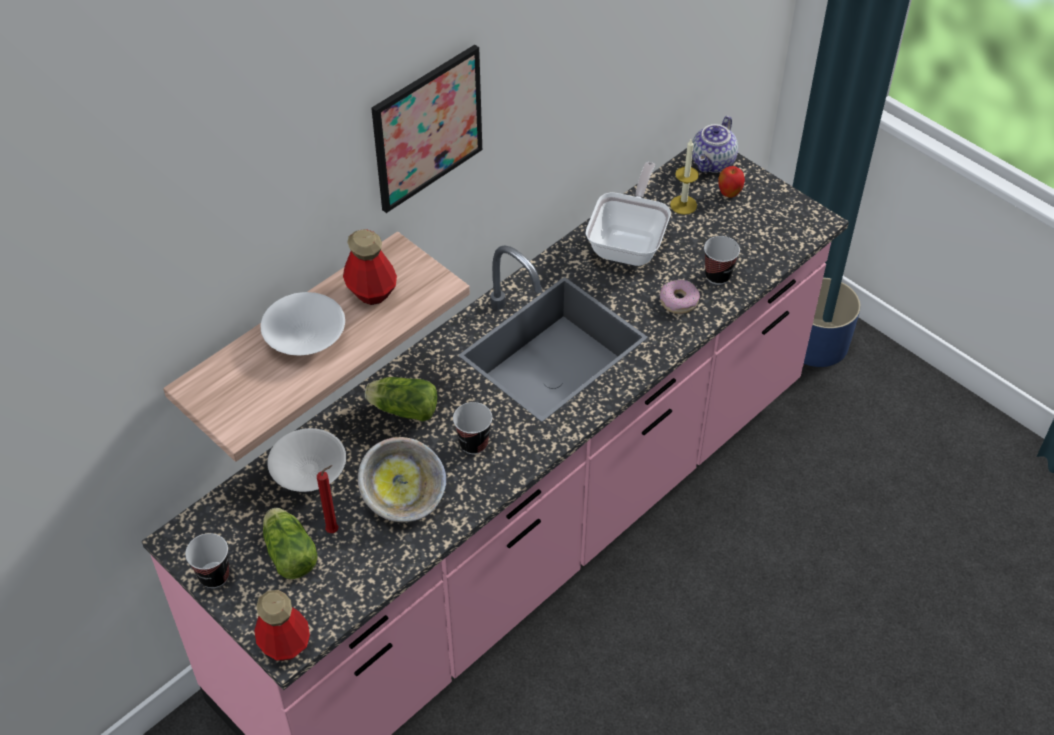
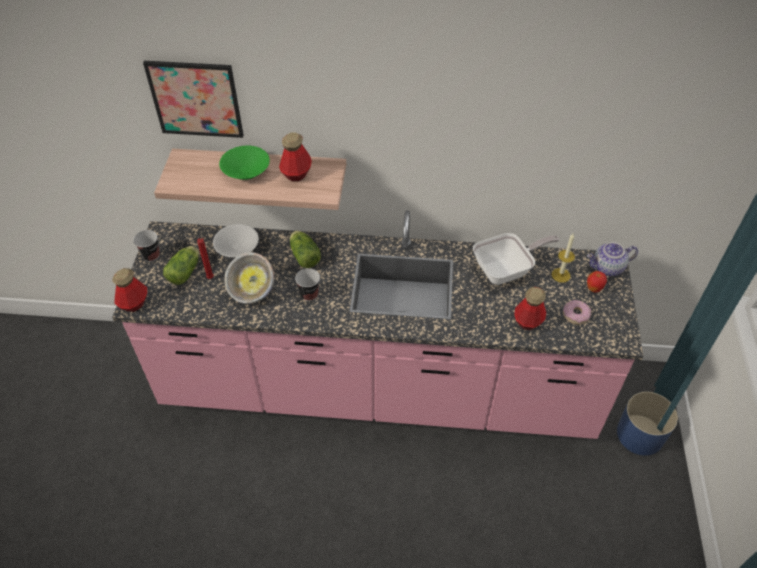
camera: 50 degrees right, 0 degrees up
(306, 335) = (246, 170): white bowl -> green bowl
(427, 128) = (375, 106): picture -> picture (195, 99)
(679, 301) = (490, 316): donut -> donut (576, 315)
(718, 276) = (528, 321): cup -> bottle

